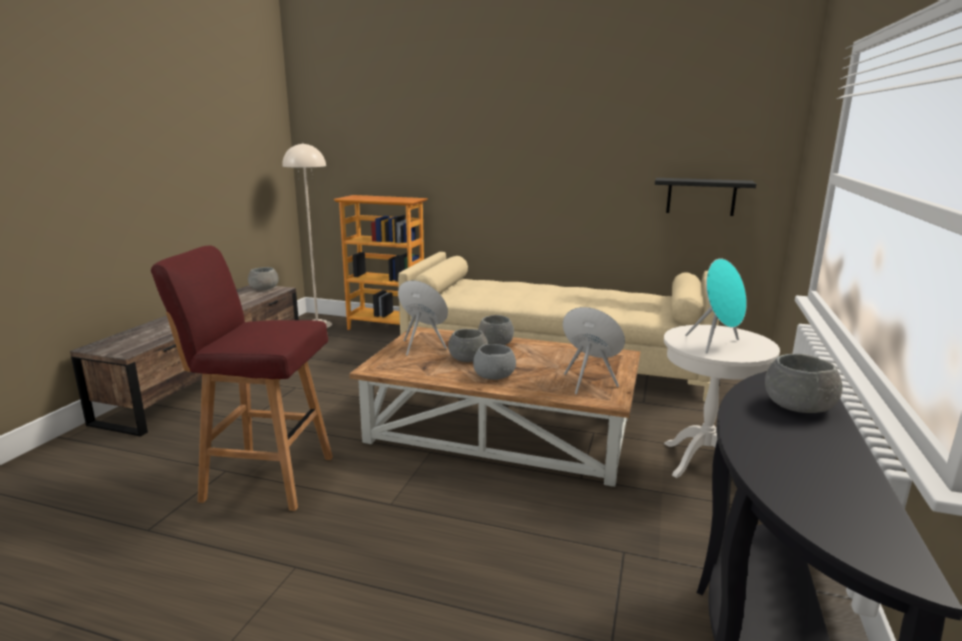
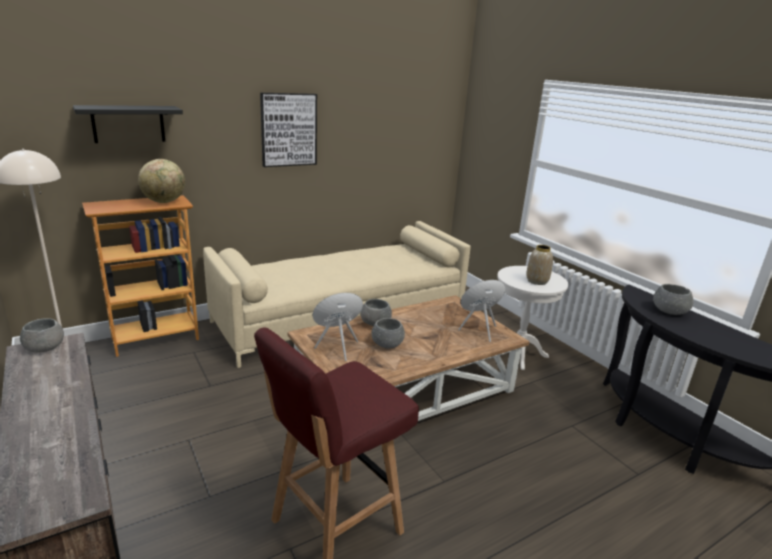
camera: 50 degrees left, 5 degrees up
(400, 199) = (164, 202): none -> globe
(494, 376) = (429, 350): grey bowl -> none
(534, 139) = (288, 130): none -> picture
(701, 196) = (409, 168): black shelf -> black shelf (128, 124)
(716, 344) = (536, 281): turquoise speaker -> vase

